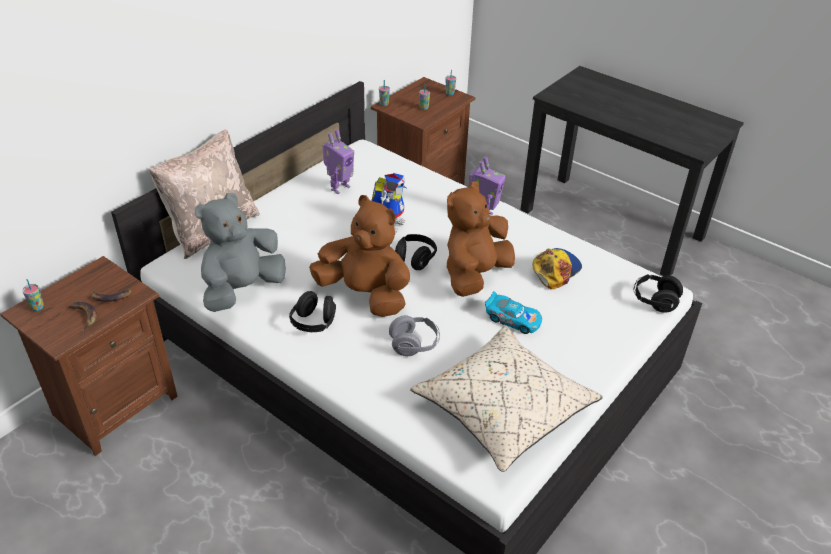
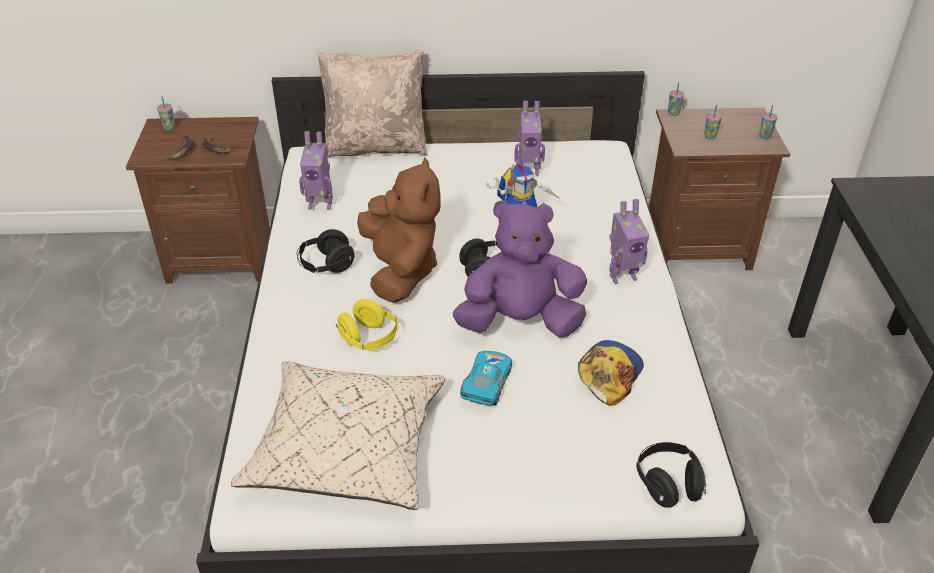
camera: 50 degrees right, 0 degrees up
(242, 289) = (320, 204): grey plush toy -> toy robot
(414, 344) = (369, 339): grey headphones -> yellow headphones
(475, 275) = (520, 322): brown plush toy -> purple plush toy
(513, 319) = (486, 384): toy car -> toy car turned 150 degrees counterclockwise
(555, 270) = (609, 374): cap -> cap turned 60 degrees counterclockwise

